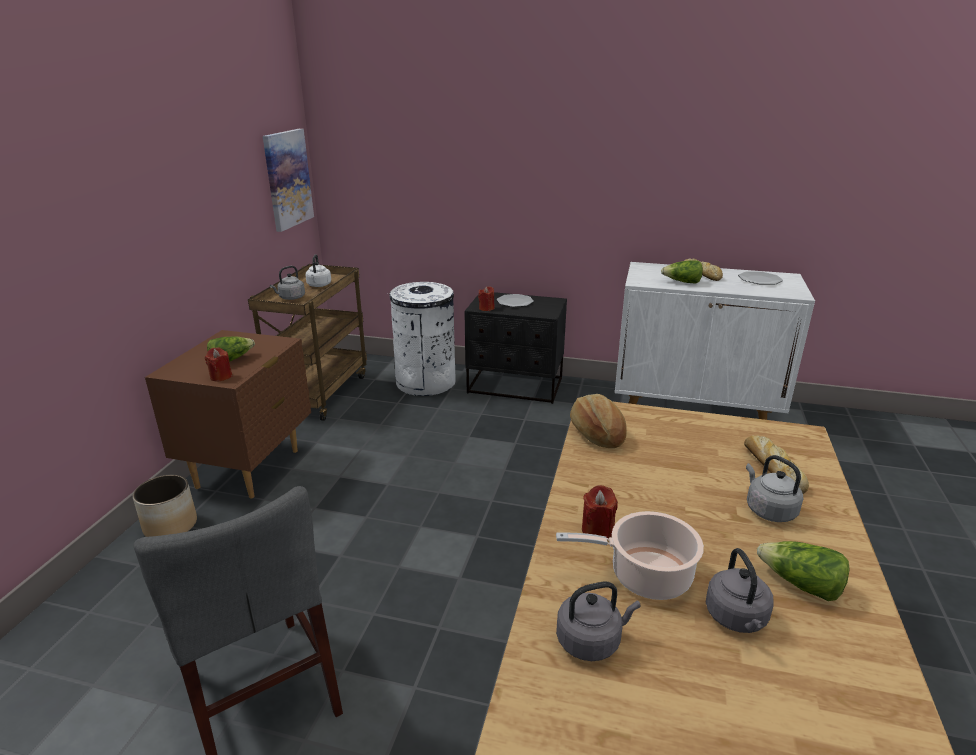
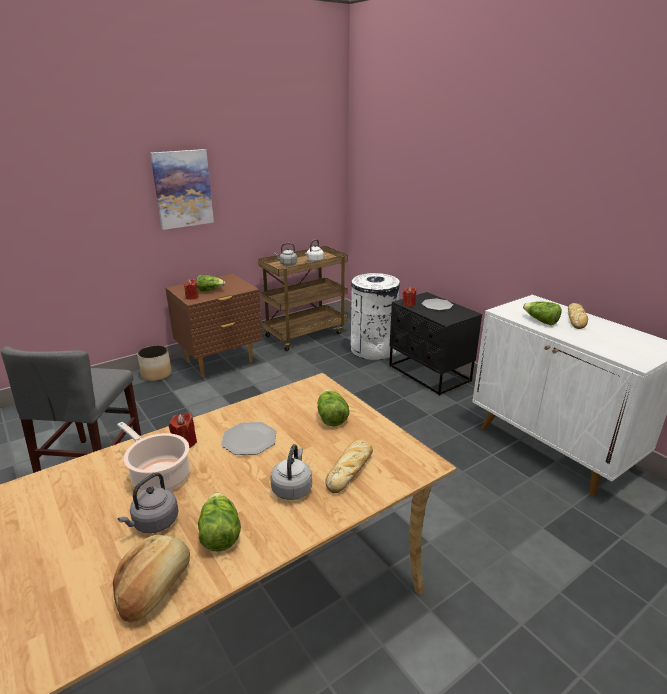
camera: 40 degrees right, 0 degrees up
(287, 179) = (319, 185): picture -> picture (182, 189)
(591, 641) = (82, 485): grey kettle -> none
(596, 433) = (288, 396): bread -> bread (155, 587)
(670, 434) = (331, 417): none -> lettuce
(759, 279) = (626, 339): plate -> plate (249, 440)

